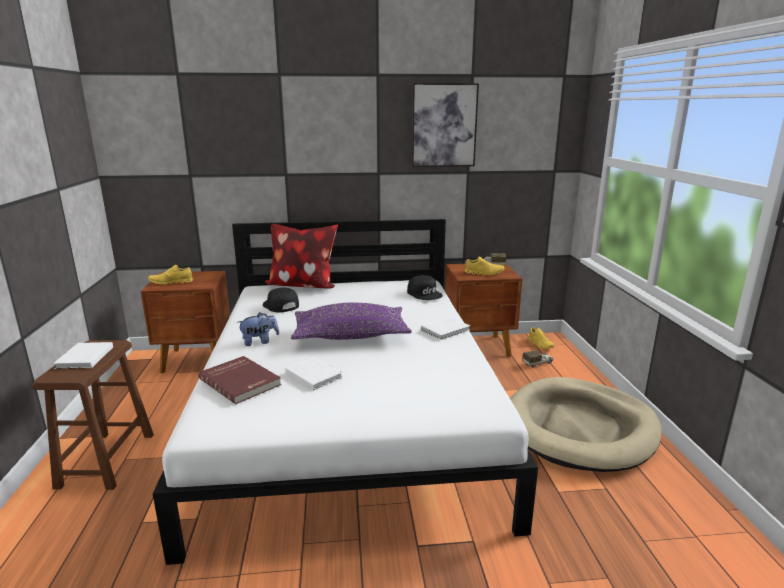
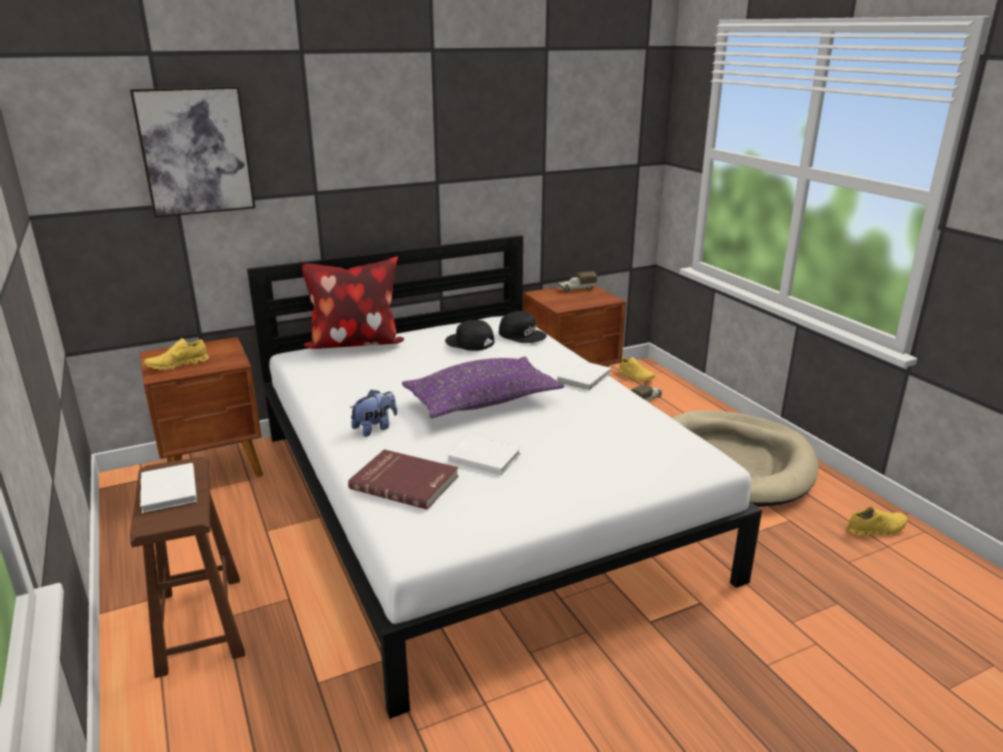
camera: 20 degrees left, 5 degrees up
(280, 305) = (353, 376): black cap -> black cap (469, 342)
(444, 125) = (516, 115): picture -> picture (195, 151)
(484, 273) = (578, 299): yellow shoe -> yellow shoe (875, 529)

